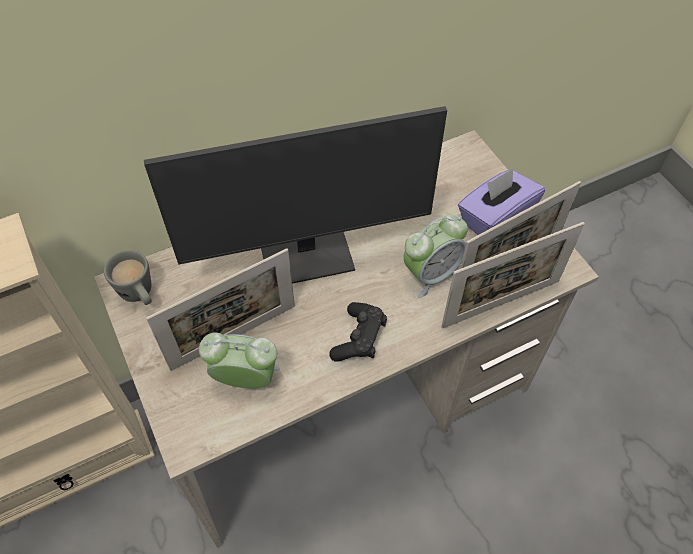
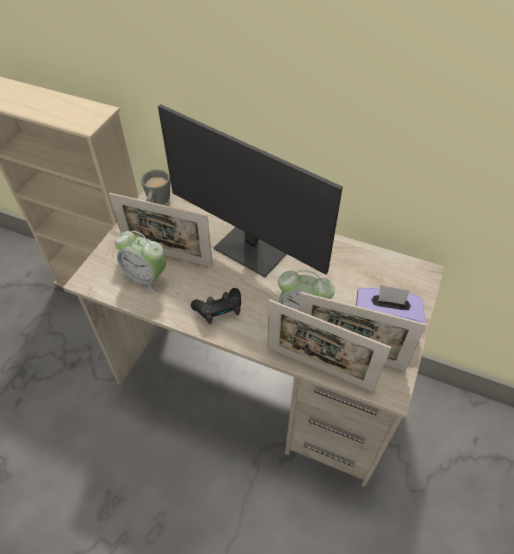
camera: 50 degrees right, 5 degrees down
(246, 379) = (146, 278): alarm clock -> alarm clock turned 150 degrees clockwise

